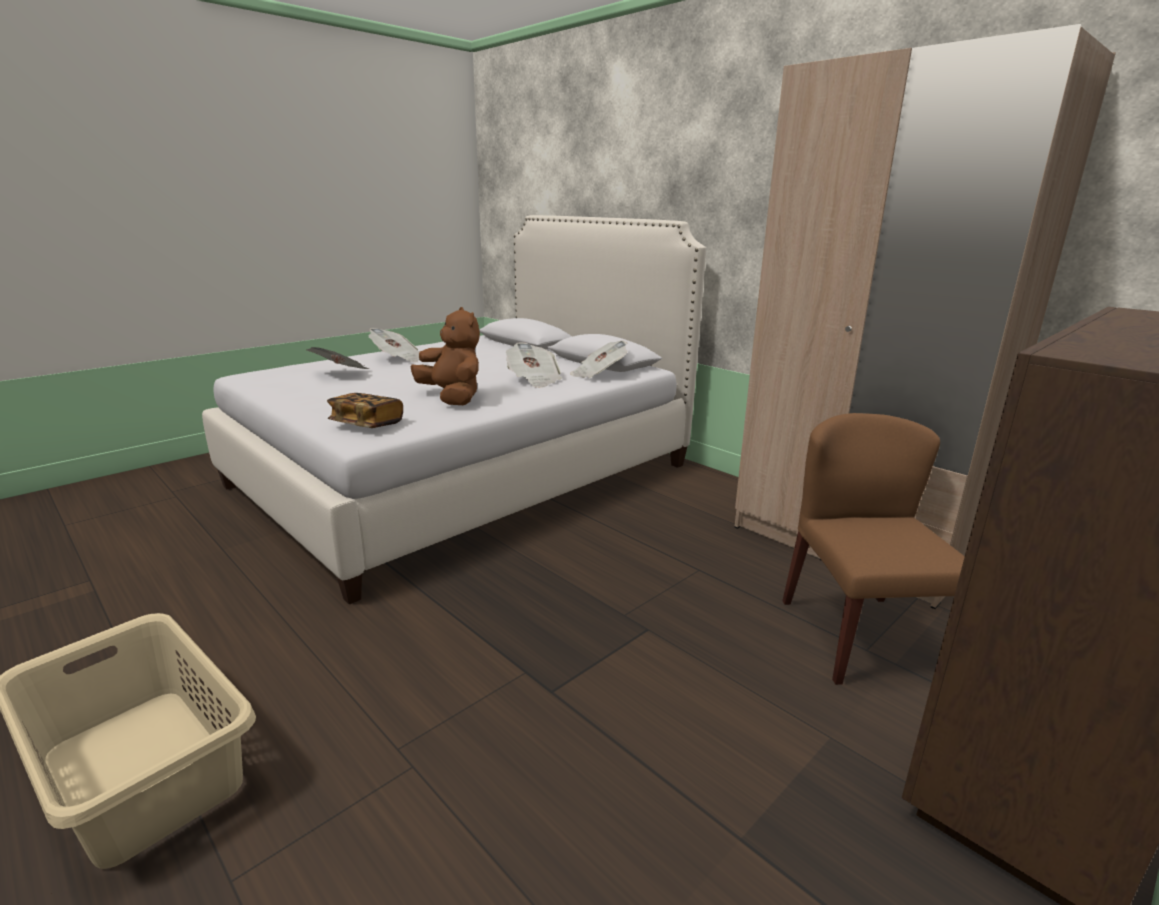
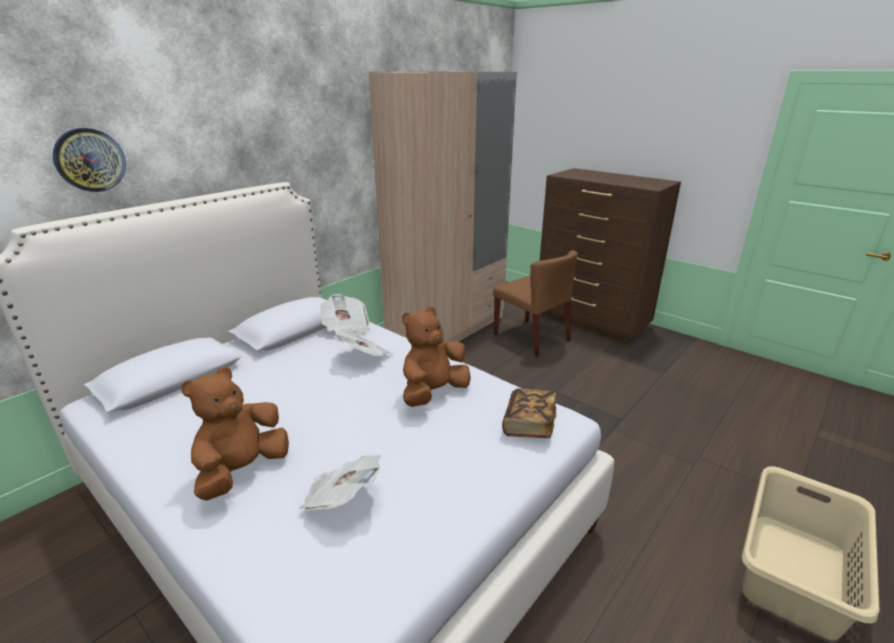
camera: 95 degrees left, 5 degrees up
(397, 359) = (242, 470): newspaper -> brown plush toy
(578, 179) = (90, 160): none -> wall clock
(859, 636) = (532, 337): brown chair -> brown chair turned 120 degrees counterclockwise

